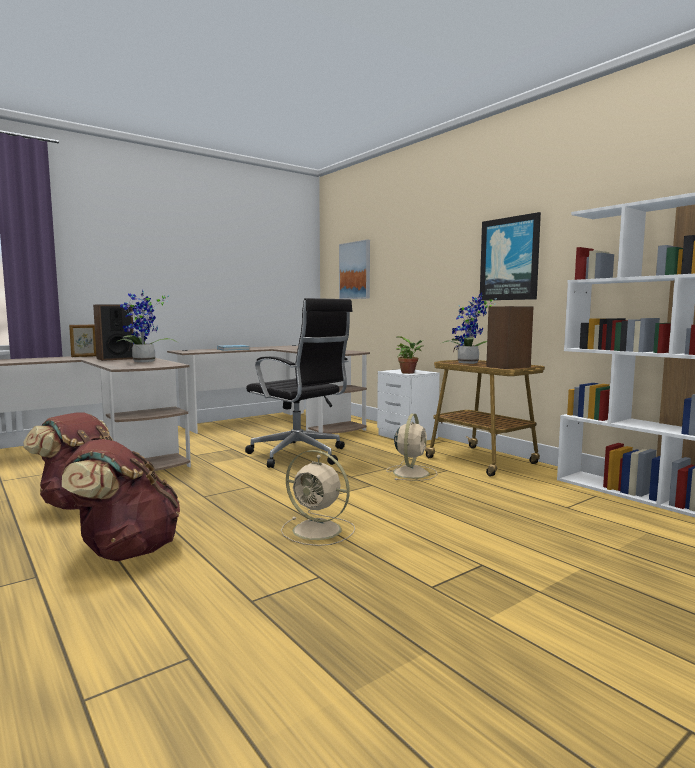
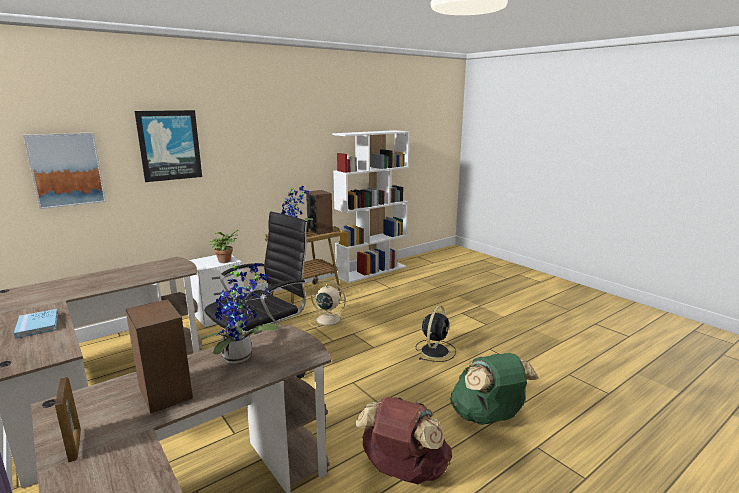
camera: 90 degrees left, 10 degrees up
(125, 551) = (488, 418): brown backpack -> green backpack
(319, 530) = (435, 350): beige fan -> black fan
(509, 259) = (278, 157): picture -> picture (169, 145)

